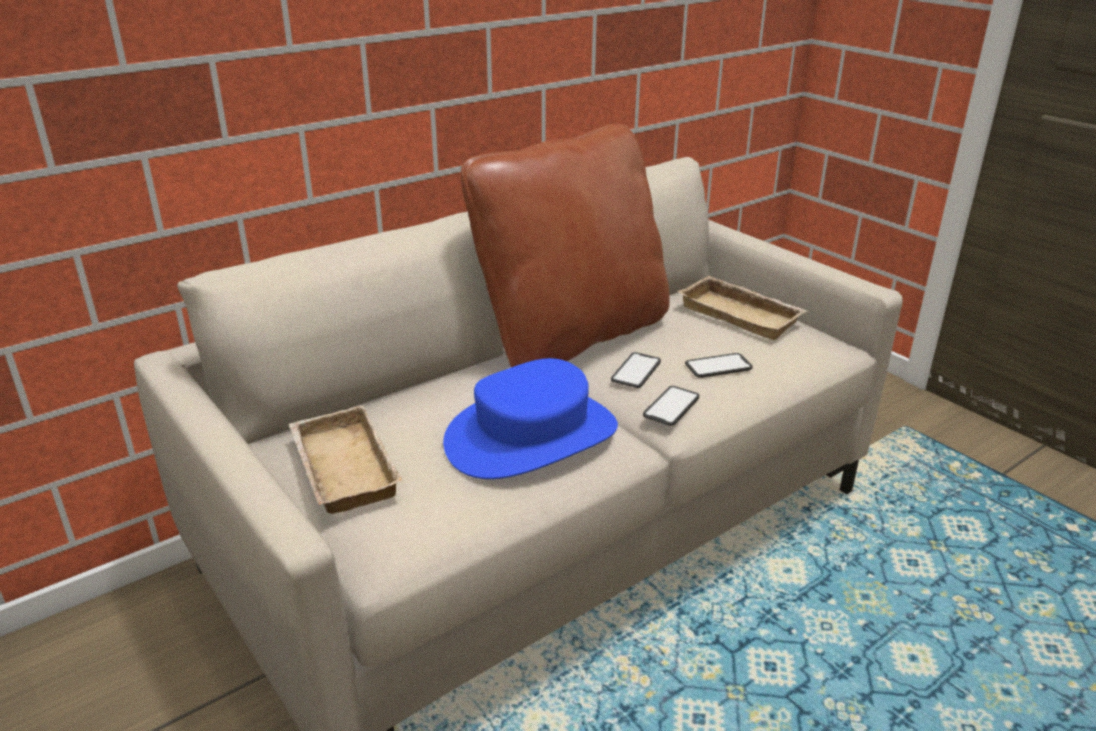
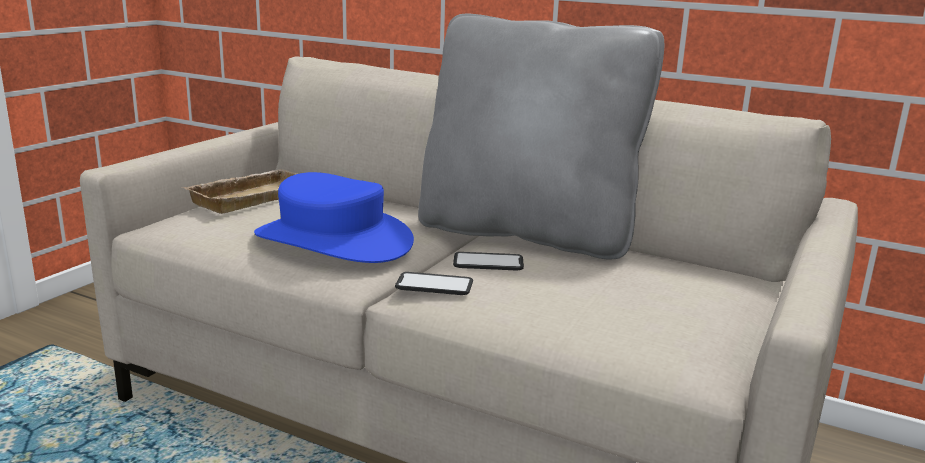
camera: 65 degrees right, 10 degrees down
(572, 337) = (527, 233): brown pillow -> grey pillow
(718, 366) = (545, 298): phone -> none
(743, 314) = (695, 299): beige tray -> none

